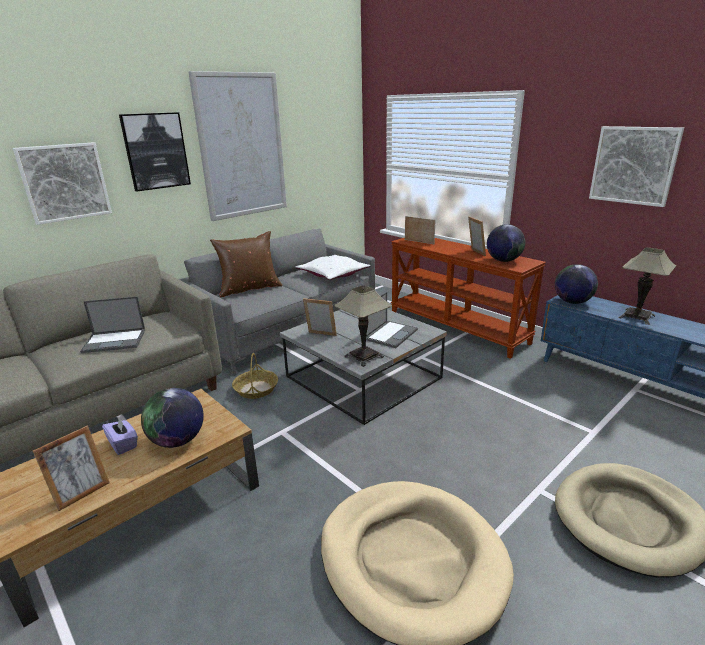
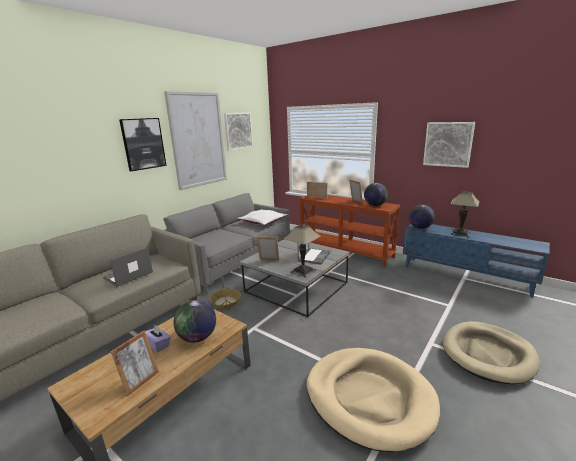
camera: 10 degrees left, 5 degrees down
(65, 182) = (82, 166): picture -> picture (238, 131)
(115, 341) = (128, 275): laptop -> laptop turned 150 degrees clockwise
(249, 289) = (209, 235): brown pillow -> none

